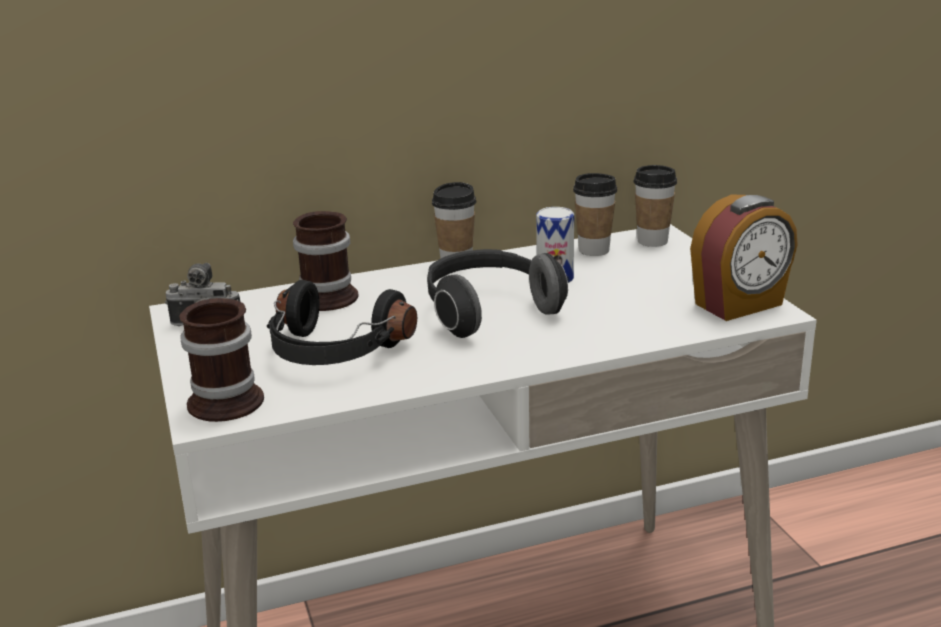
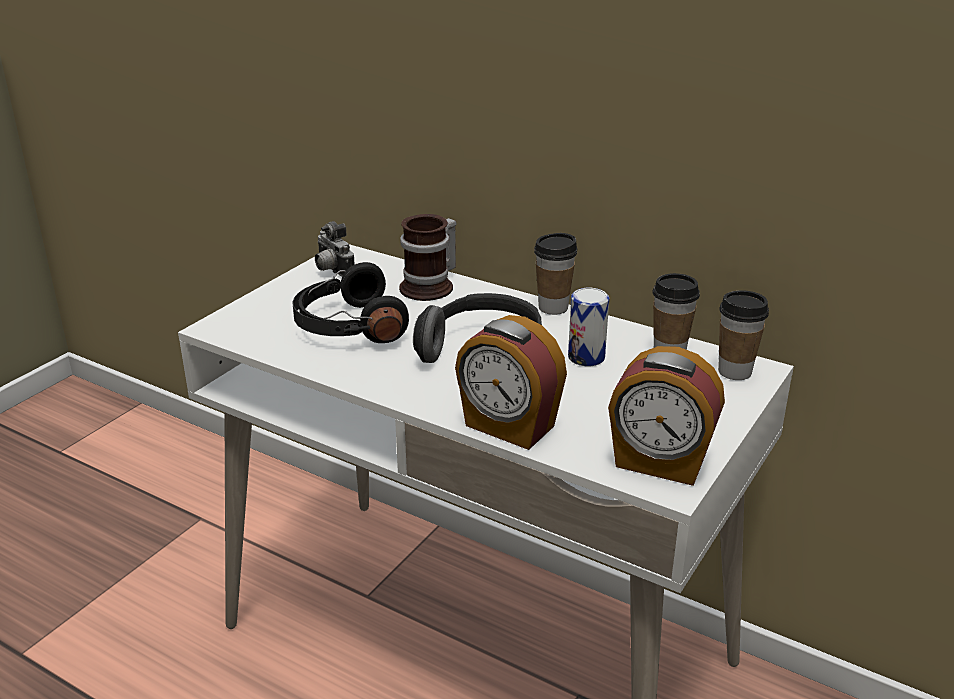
camera: 50 degrees right, 5 degrees up
(229, 398) = (248, 322): mug -> none
(617, 339) = (508, 427): none -> alarm clock

